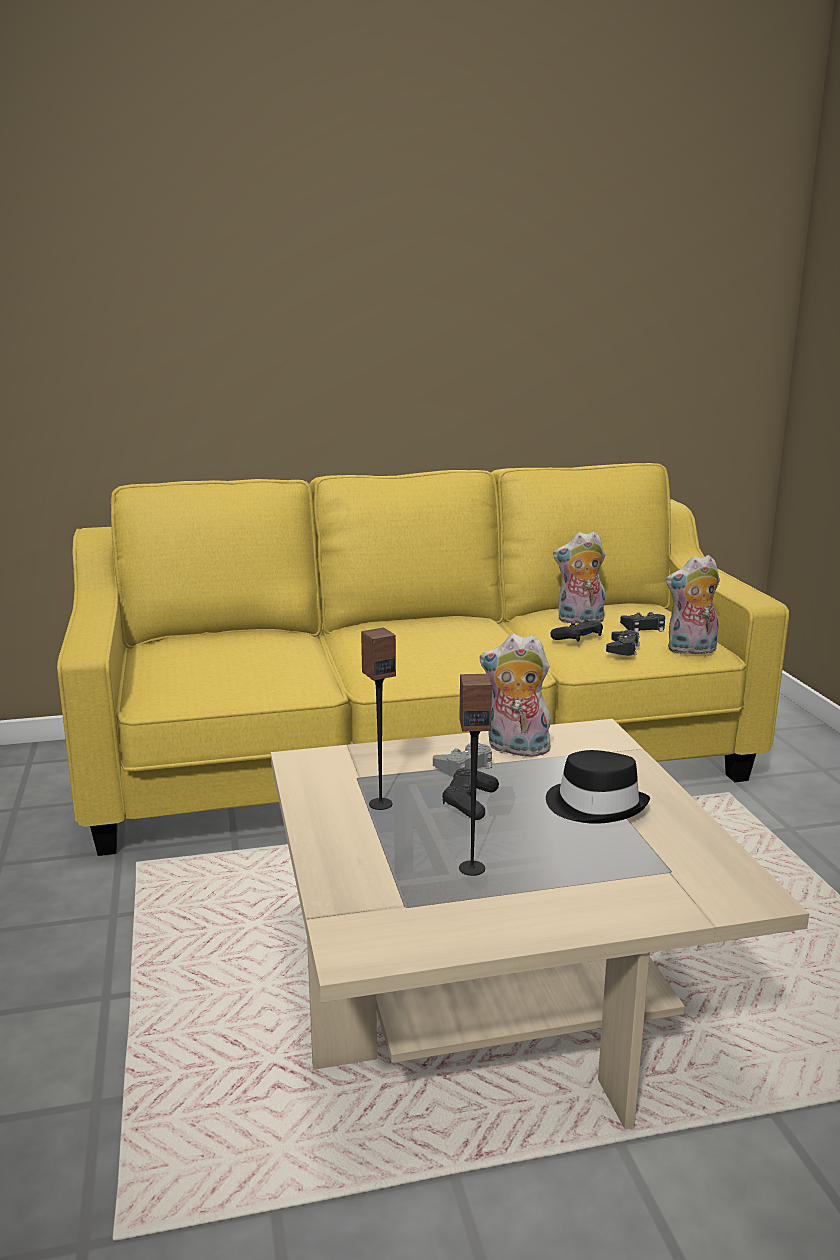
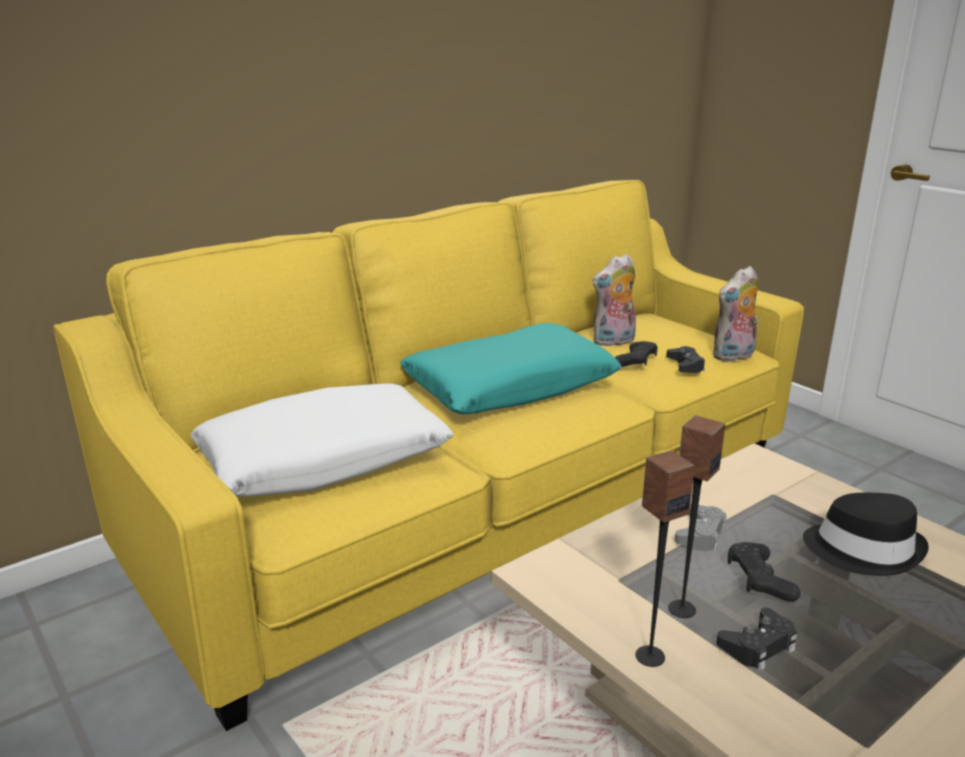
camera: 25 degrees left, 5 degrees up
(224, 661) = (323, 460): none -> white pillow
(434, 639) = (510, 387): none -> turquoise pillow
(472, 868) = (860, 667): speaker -> speaker (649, 656)
(515, 749) = (720, 500): plush toy -> none
(644, 627) = (674, 339): black game controller -> black game controller (758, 646)

